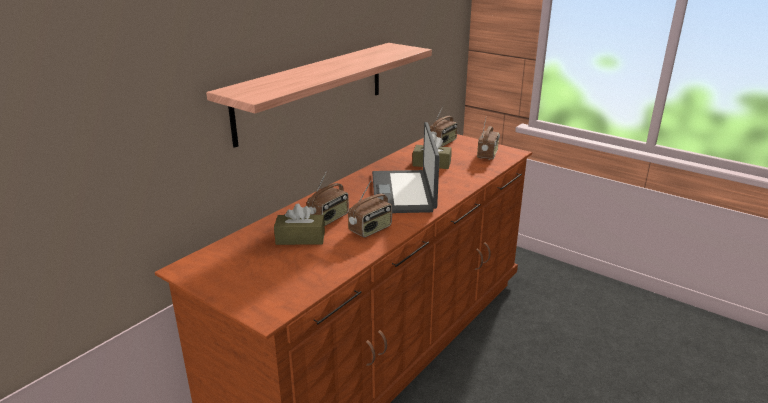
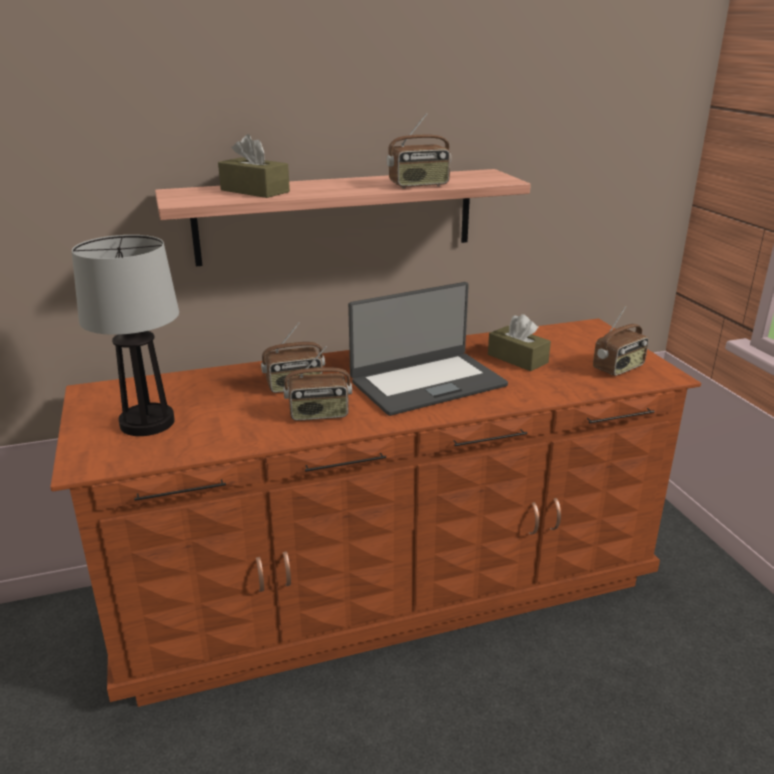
camera: 35 degrees right, 0 degrees up
(267, 272) = (148, 423): none -> table lamp
(300, 238) = (233, 398): brown tissue box -> brown tissue box (255, 191)
(404, 192) = (427, 383): laptop -> laptop turned 150 degrees counterclockwise
(443, 142) = (576, 336): radio -> radio (419, 185)

